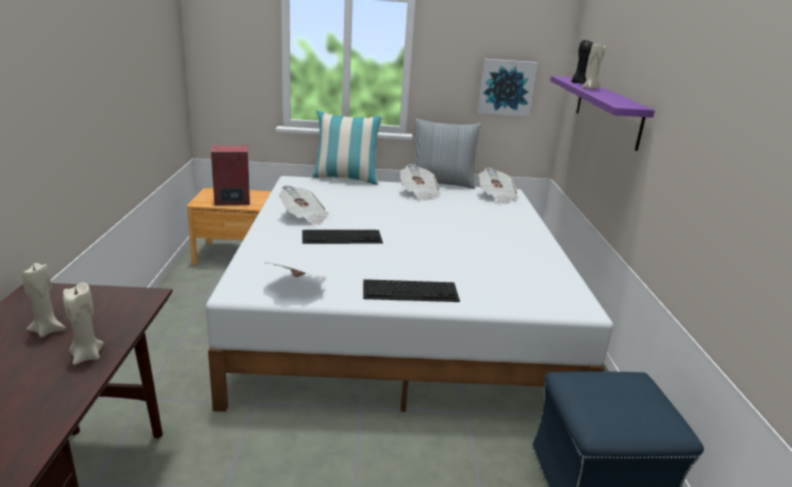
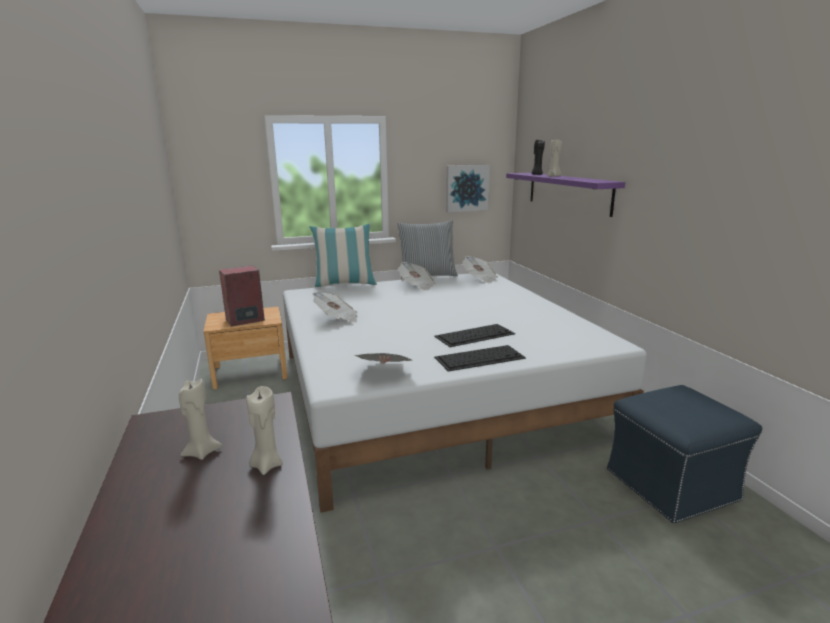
camera: 15 degrees left, 5 degrees down
(342, 236) = (384, 328): keyboard -> keyboard (475, 335)

